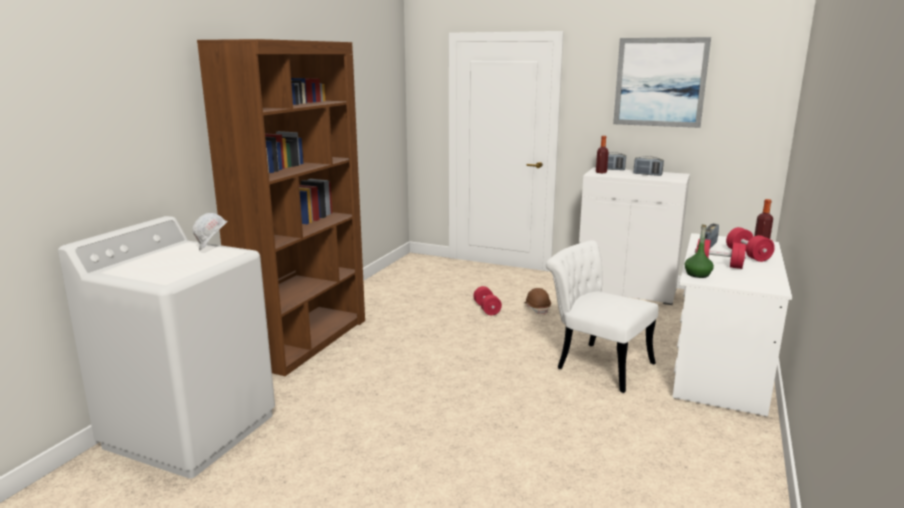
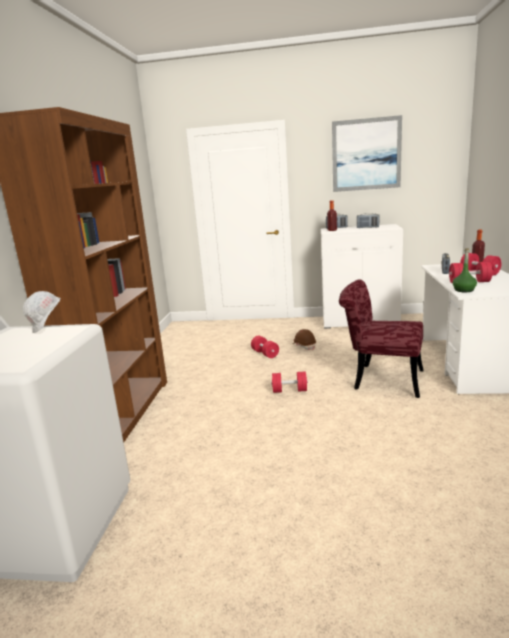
camera: 15 degrees left, 0 degrees up
(485, 355) = (289, 390): none -> red dumbbell
(595, 363) = (380, 379): white chair -> red chair

